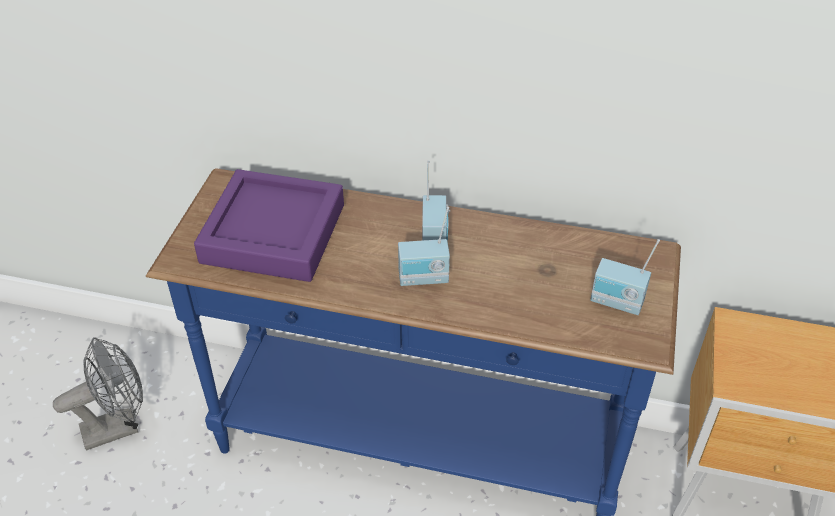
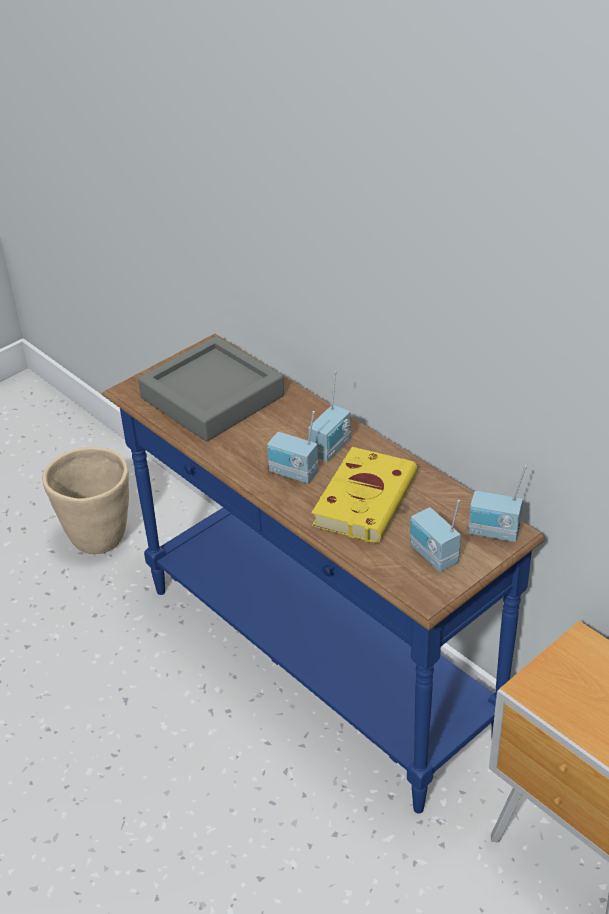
camera: 35 degrees right, 5 degrees down
(119, 426) = (98, 538): grey fan -> beige planter
(273, 233) = (212, 397): purple tray -> grey tray
(510, 274) = (365, 498): none -> yellow book
(643, 259) = (493, 533): none -> radio

